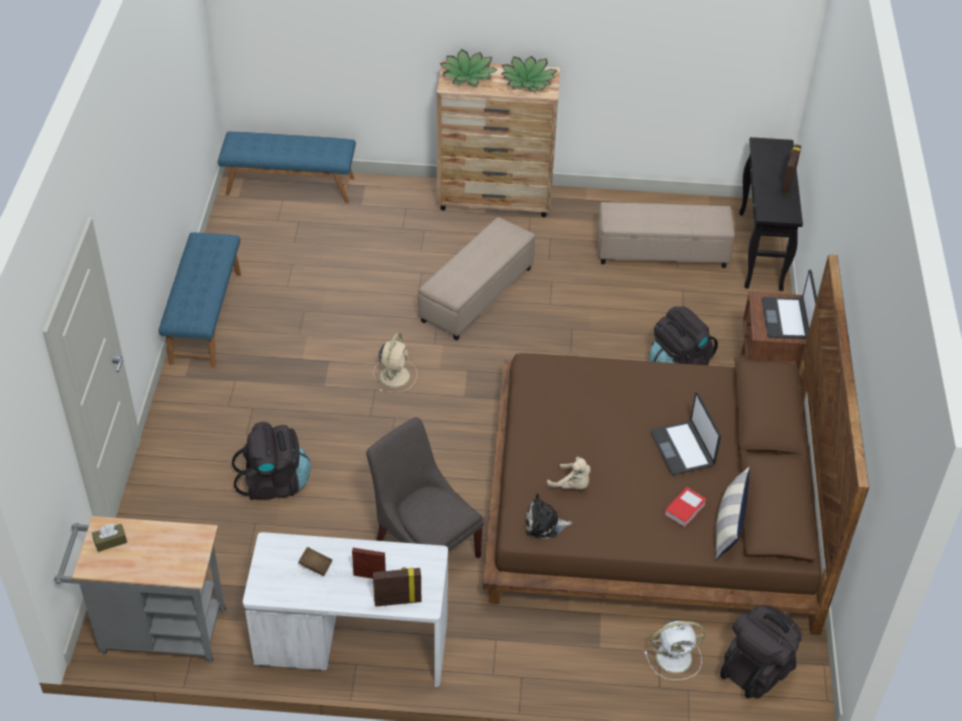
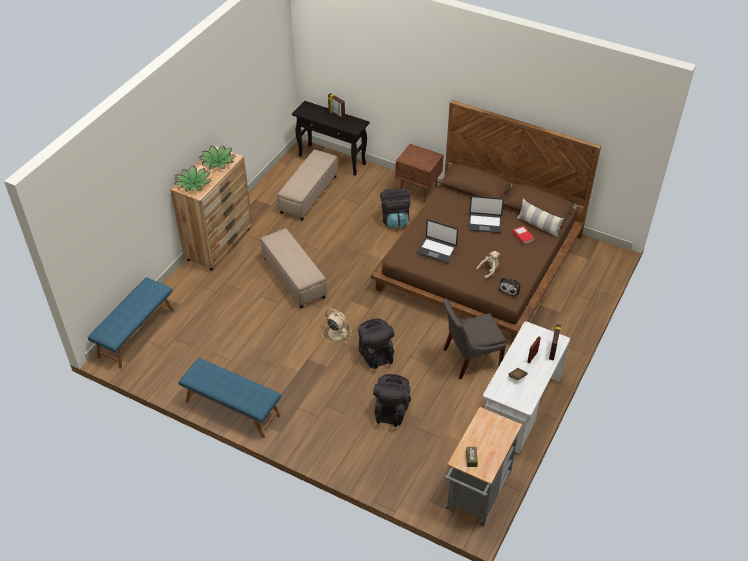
camera: 65 degrees left, 0 degrees up
(675, 657) = (576, 287): white fan -> none
(757, 669) = (592, 263): black backpack -> black backpack (375, 354)
(786, 319) = (422, 156): laptop -> laptop (436, 250)

